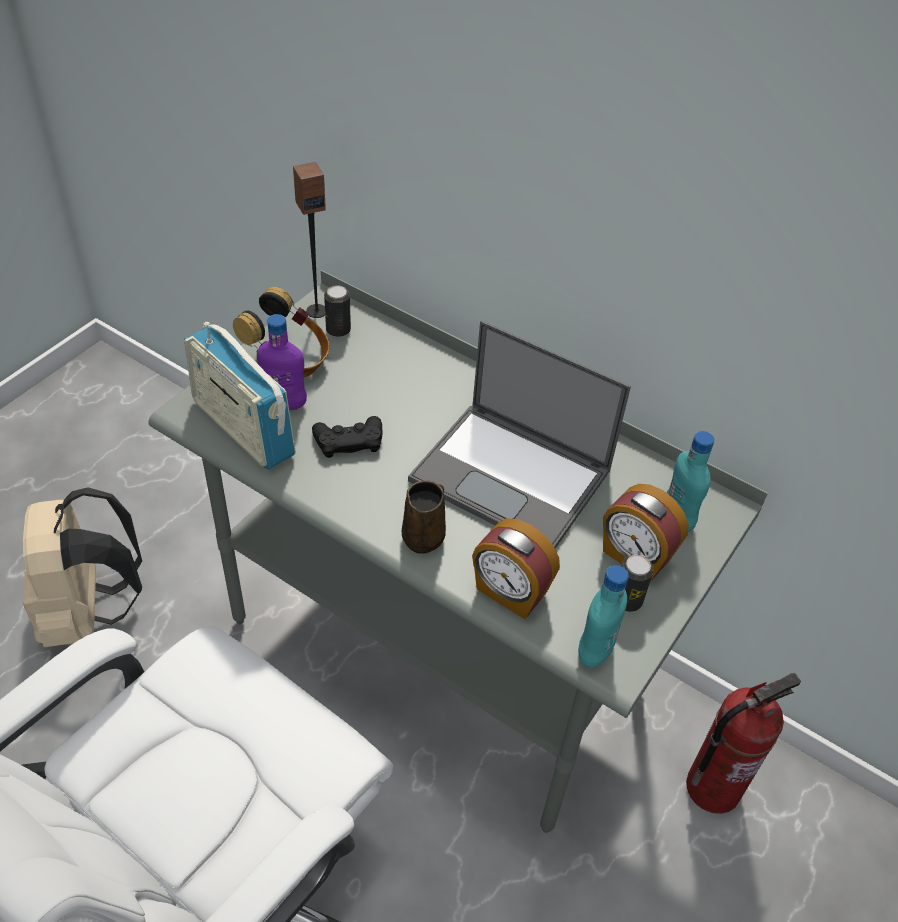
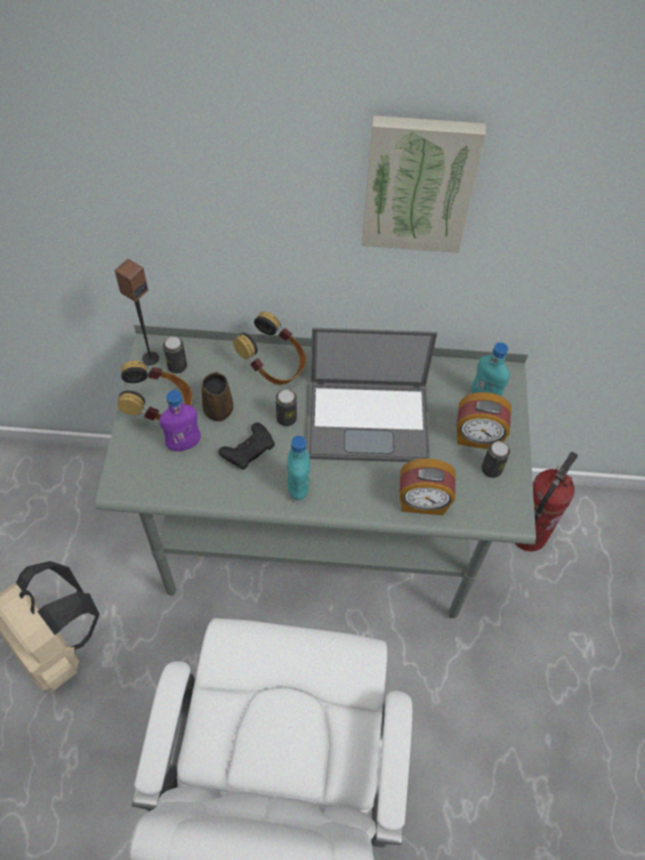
camera: 30 degrees left, 10 degrees up
(243, 428) = (169, 478): radio -> none
(416, 430) = (286, 418): none -> can
(424, 536) = (346, 493): brown mug -> brown mug (218, 408)
(443, 374) = (274, 366): none -> headphones
(595, 651) = (494, 513): turquoise bottle -> turquoise bottle (298, 487)
(659, 164) = (419, 183): none -> picture

